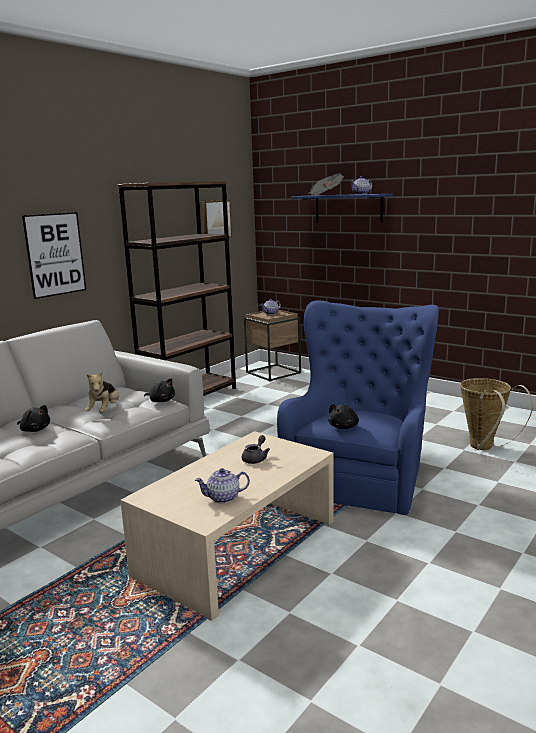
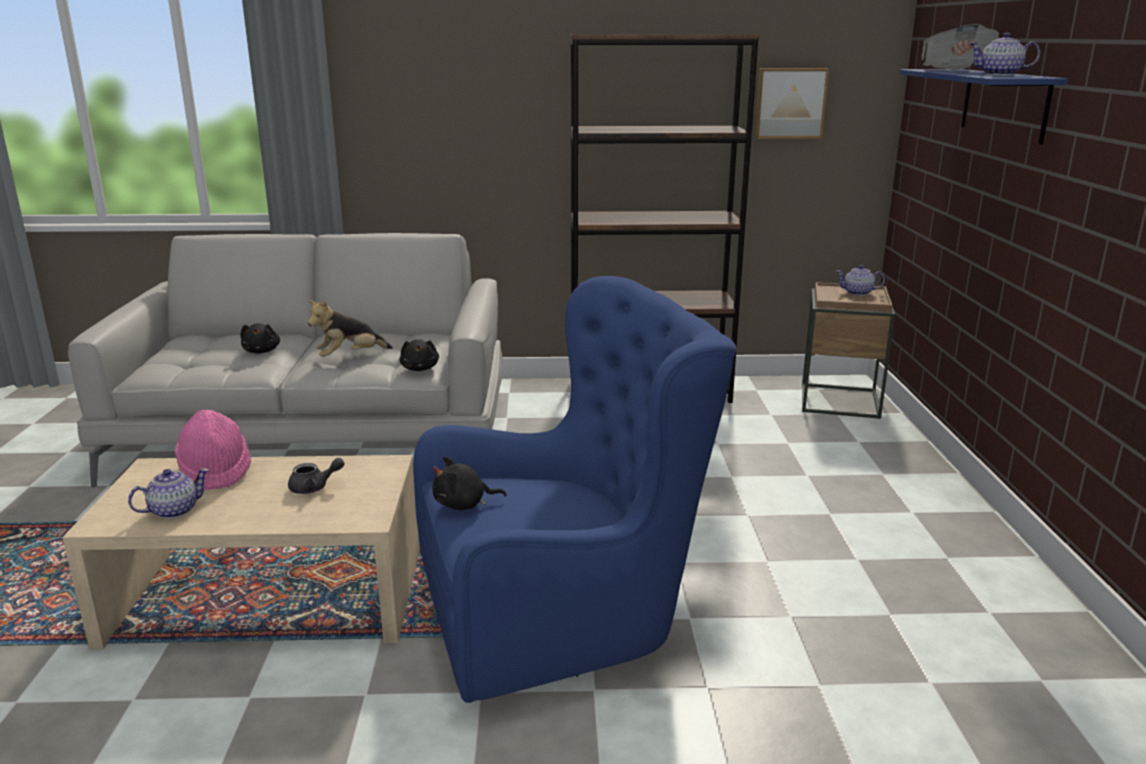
camera: 50 degrees right, 5 degrees up
(55, 254) = (455, 133): picture -> none
(187, 479) = (215, 471): none -> pink hat
(223, 498) = (173, 511): teapot -> teapot turned 105 degrees clockwise
(484, 448) = (863, 709): basket -> none

